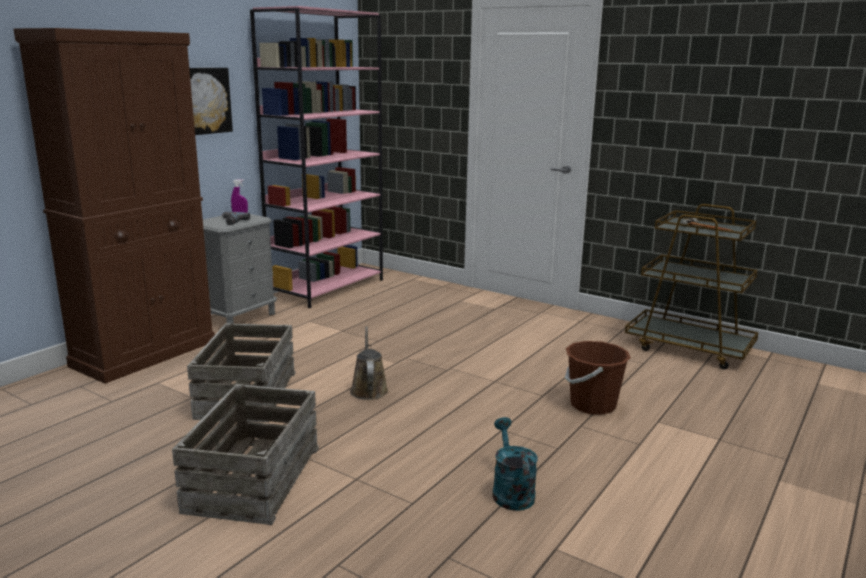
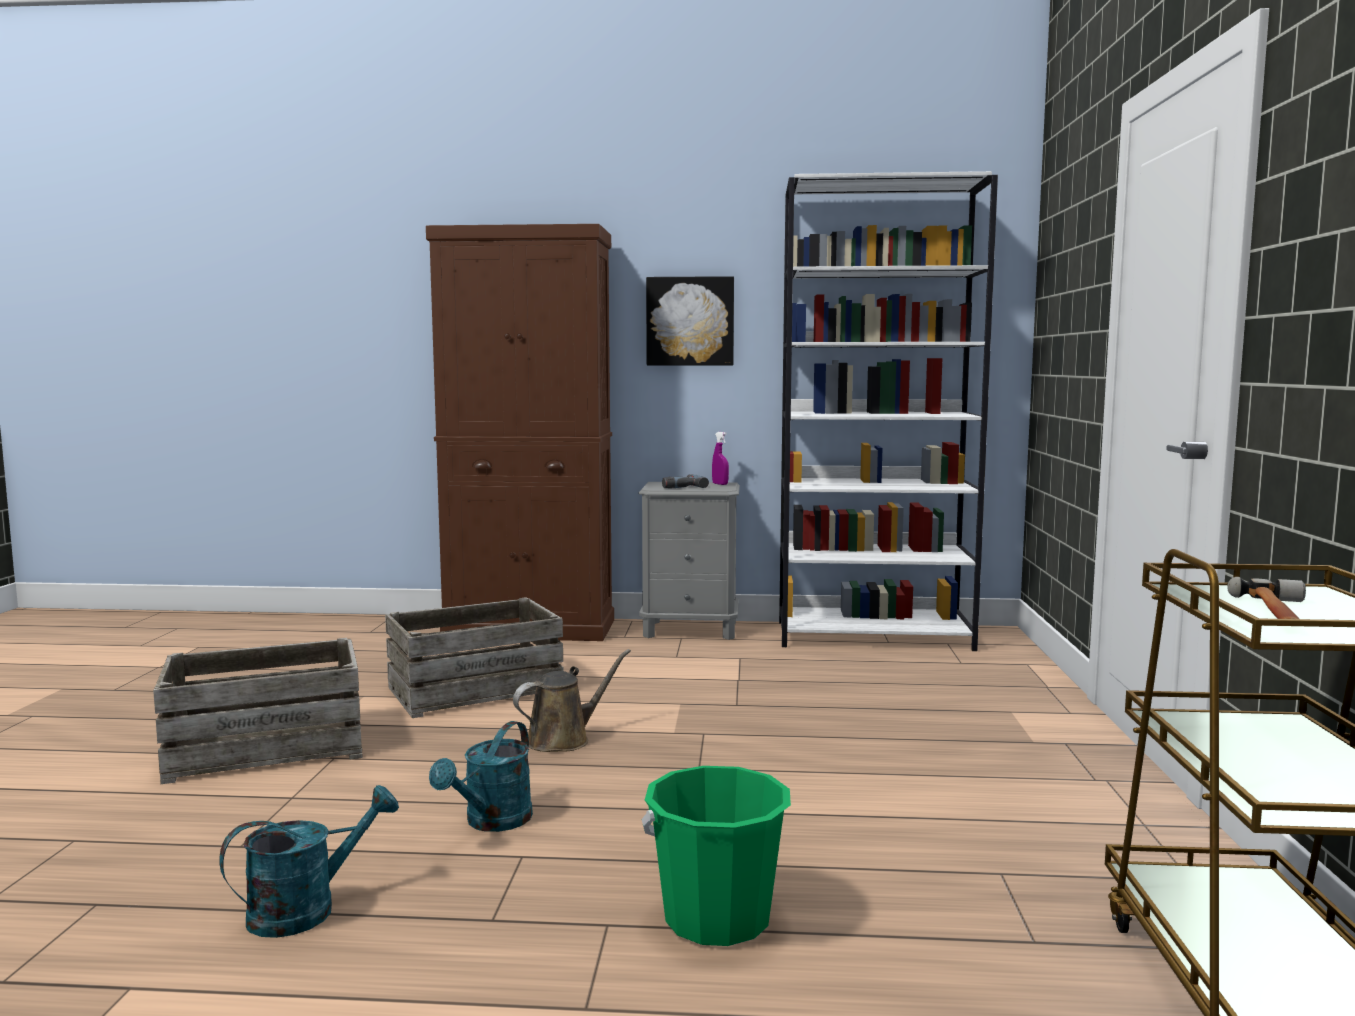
camera: 60 degrees right, 10 degrees down
(327, 287) = (874, 636): pink bookcase -> white bookcase
(457, 429) = (491, 822): none -> turquoise watering can
(592, 405) = (717, 919): brown bucket -> green bucket

